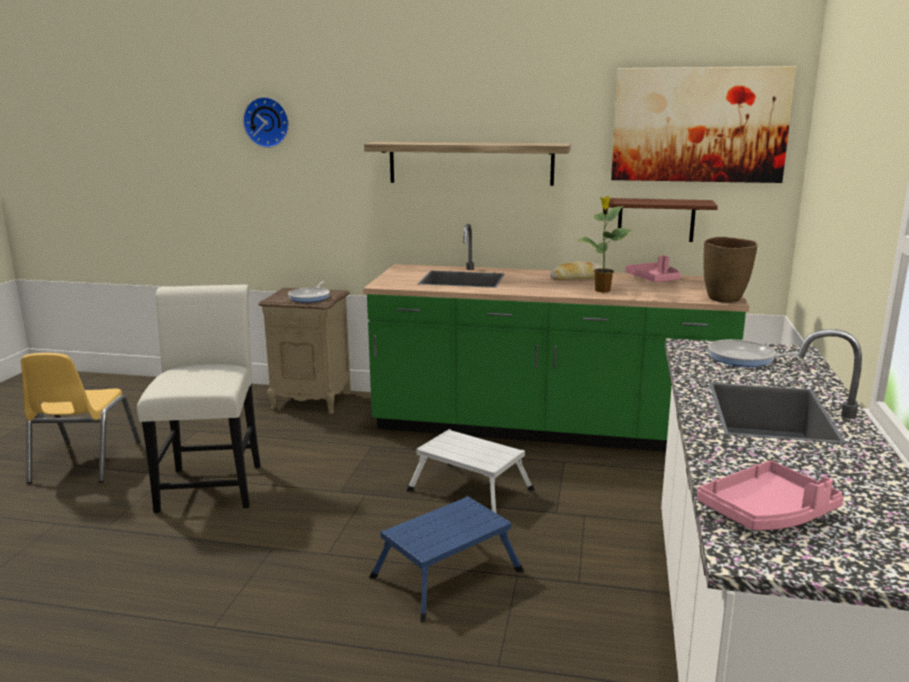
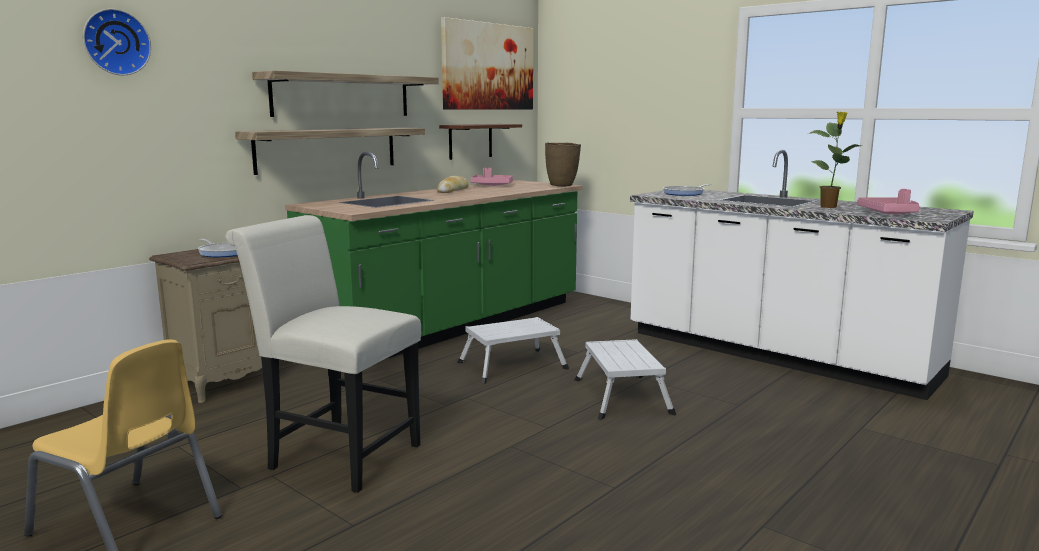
camera: 60 degrees left, 5 degrees down
(447, 573) = (622, 396): blue step ladder -> white step ladder
(450, 216) = (327, 149): none -> shelf
(602, 290) = (496, 191): potted plant -> potted plant (829, 207)

